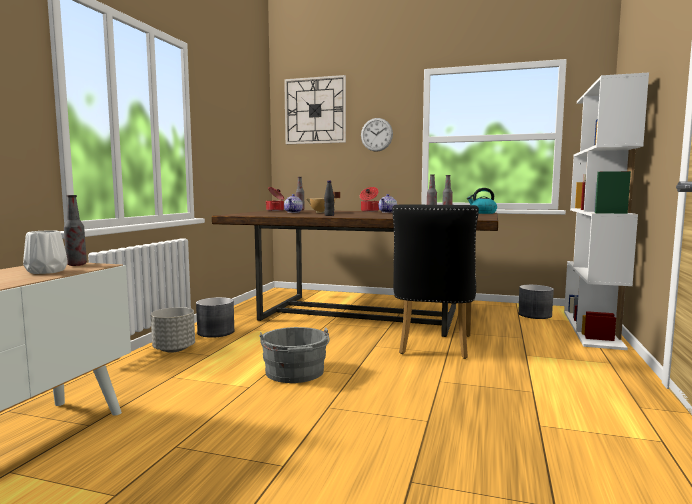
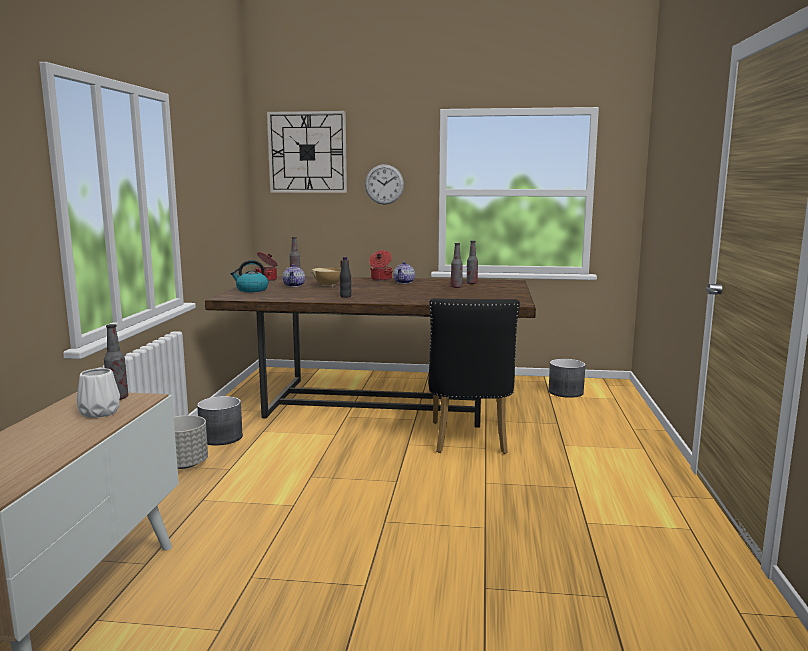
camera: 10 degrees left, 5 degrees up
(295, 373) = (335, 485): grey bucket -> none
(482, 213) = (510, 283): kettle -> kettle (251, 290)
(592, 329) = (625, 407): white bookcase -> none

